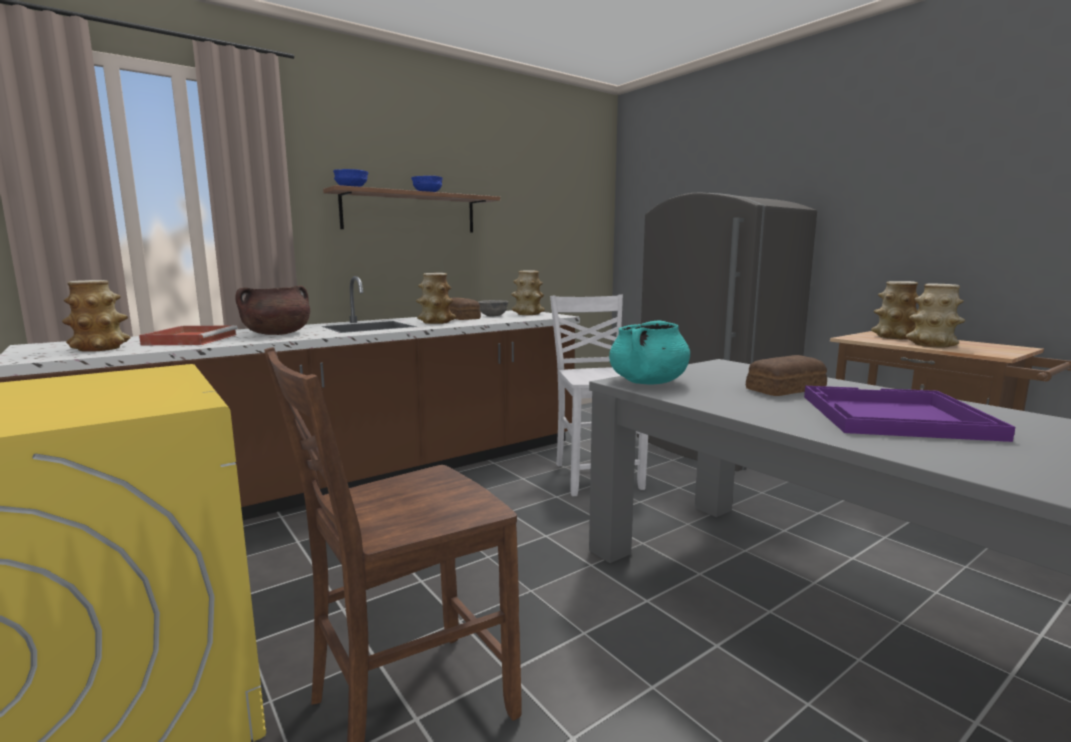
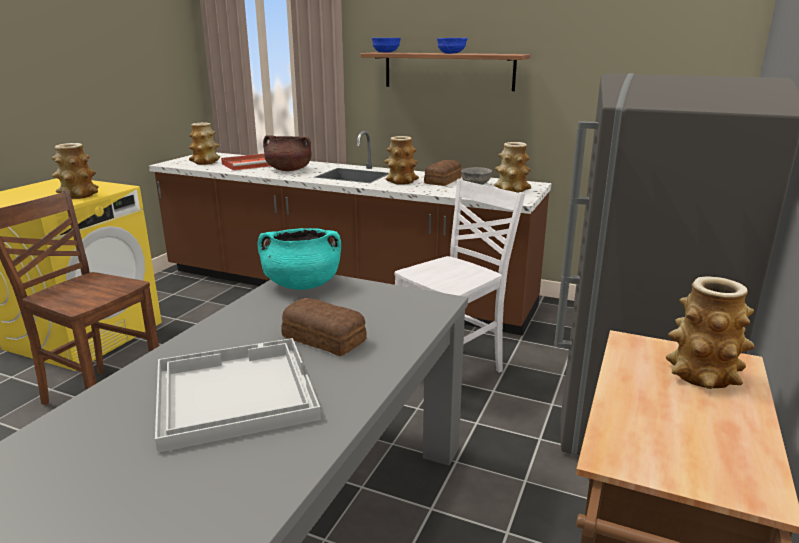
camera: 60 degrees right, 10 degrees up
(893, 416) = (233, 393): purple tray -> white tray
(932, 345) = (648, 403): vase -> vase (78, 195)

